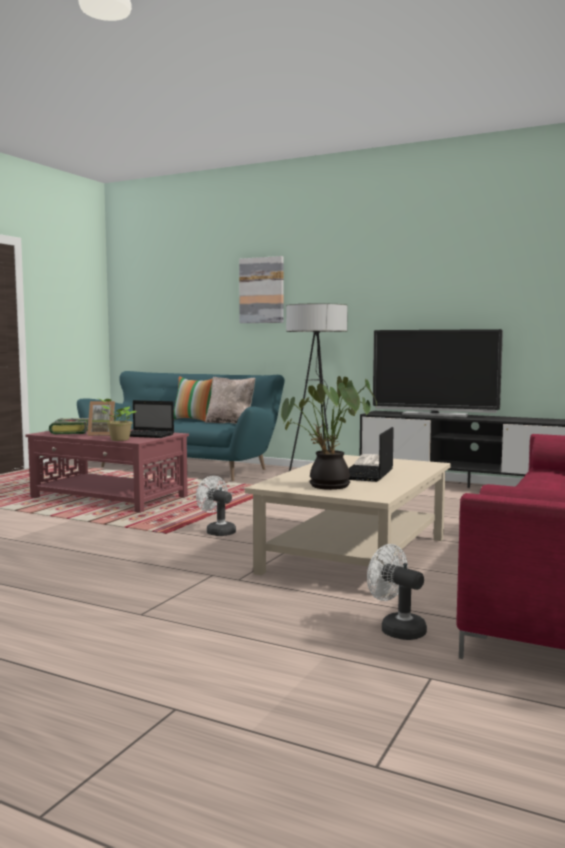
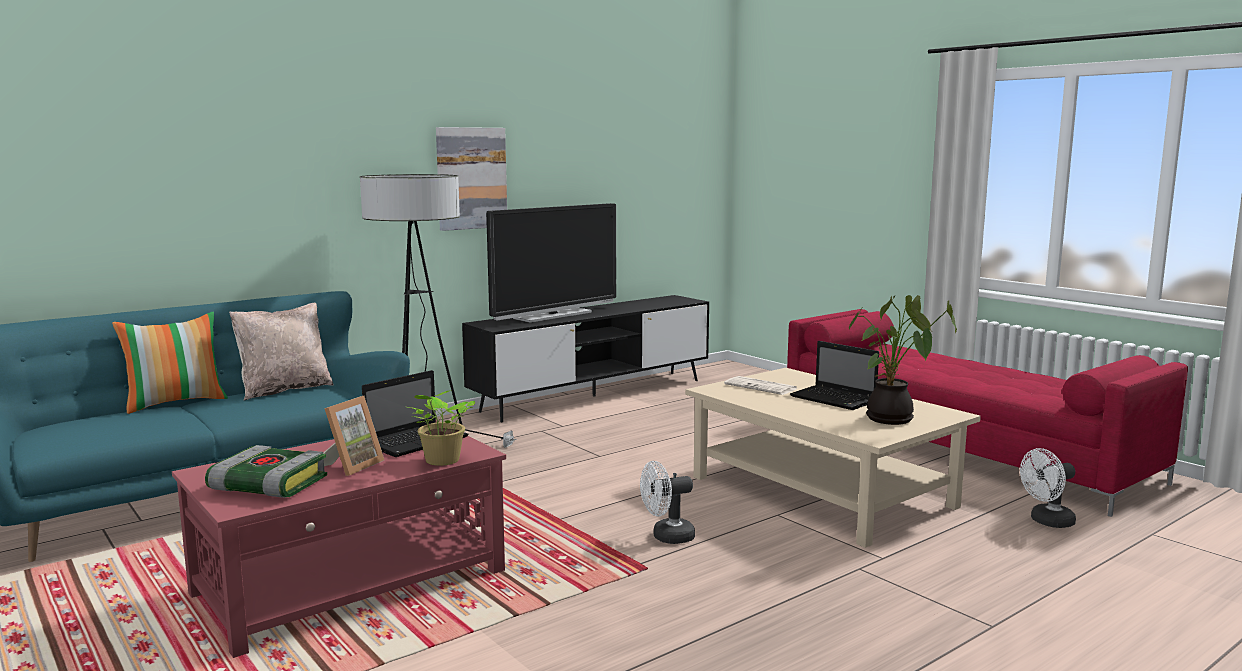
camera: 65 degrees left, 5 degrees up
(262, 290) = (257, 144): picture -> picture (471, 178)

